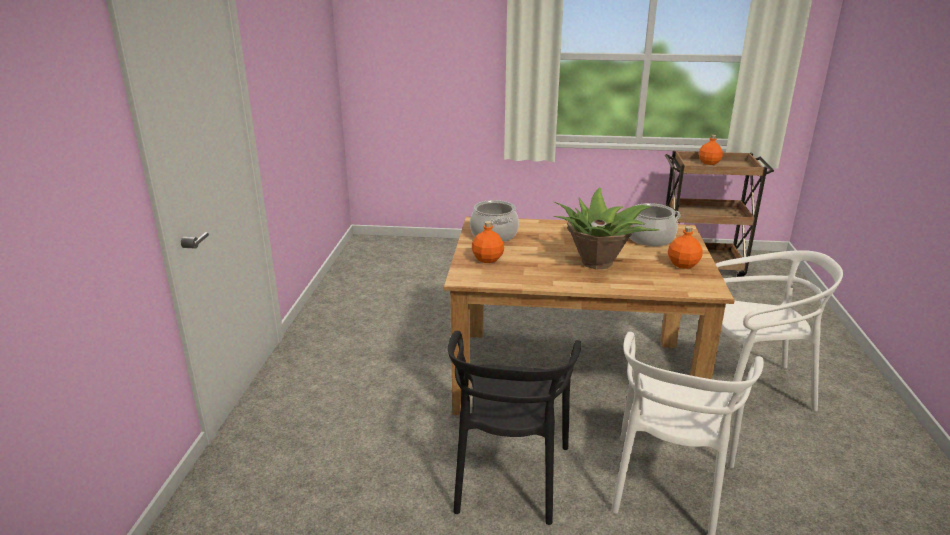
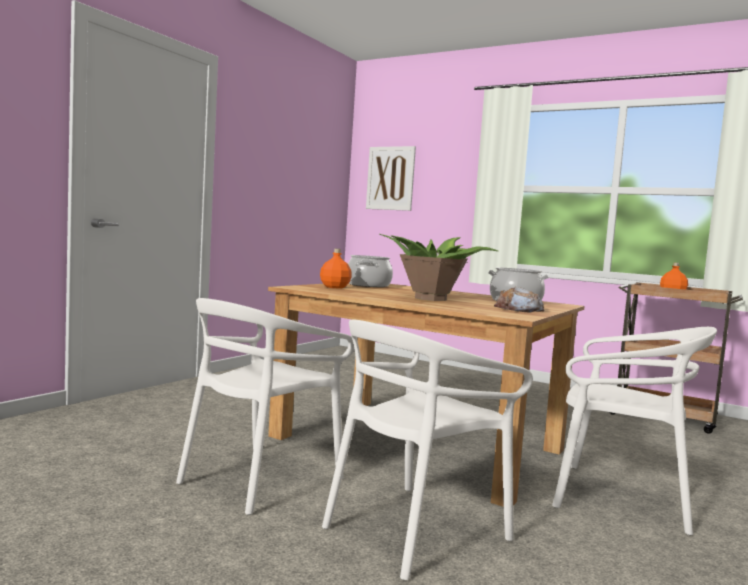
camera: 25 degrees right, 20 degrees down
(393, 44) = (390, 178): none -> picture
(508, 475) = (259, 478): black chair -> white chair
(683, 265) = (519, 309): orange bottle -> bread

